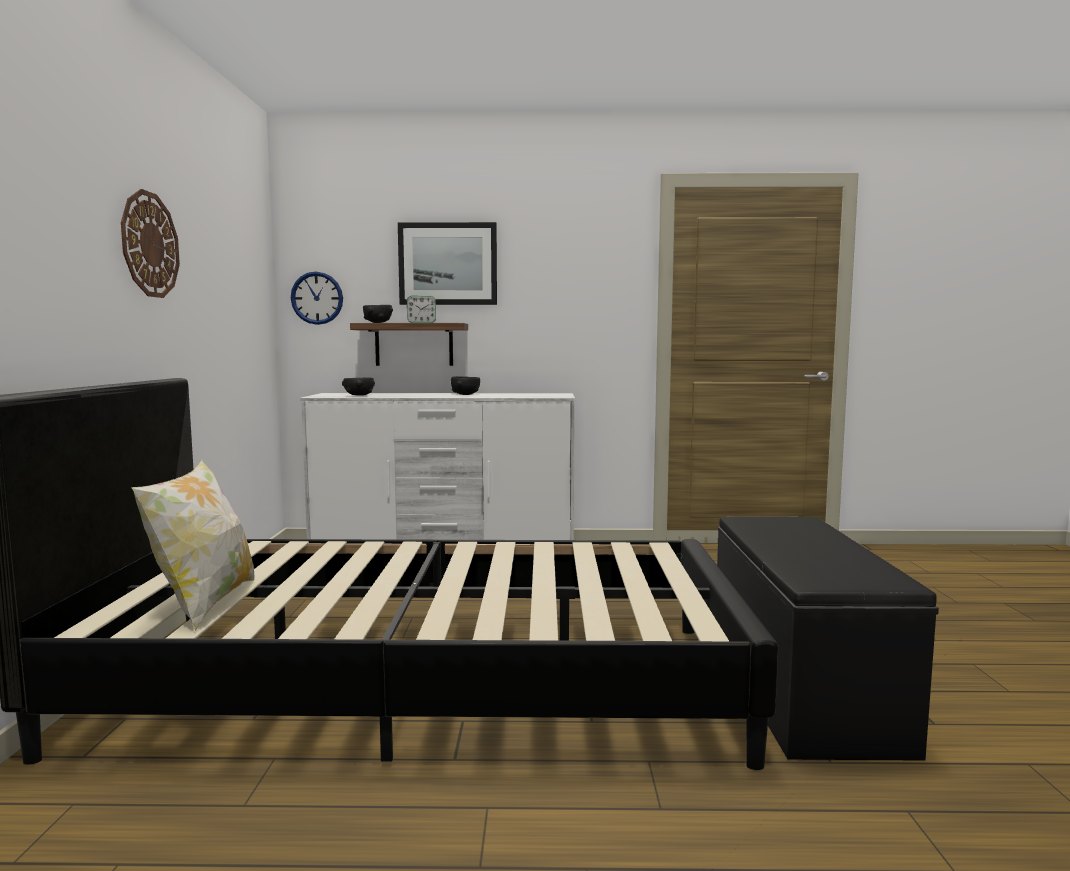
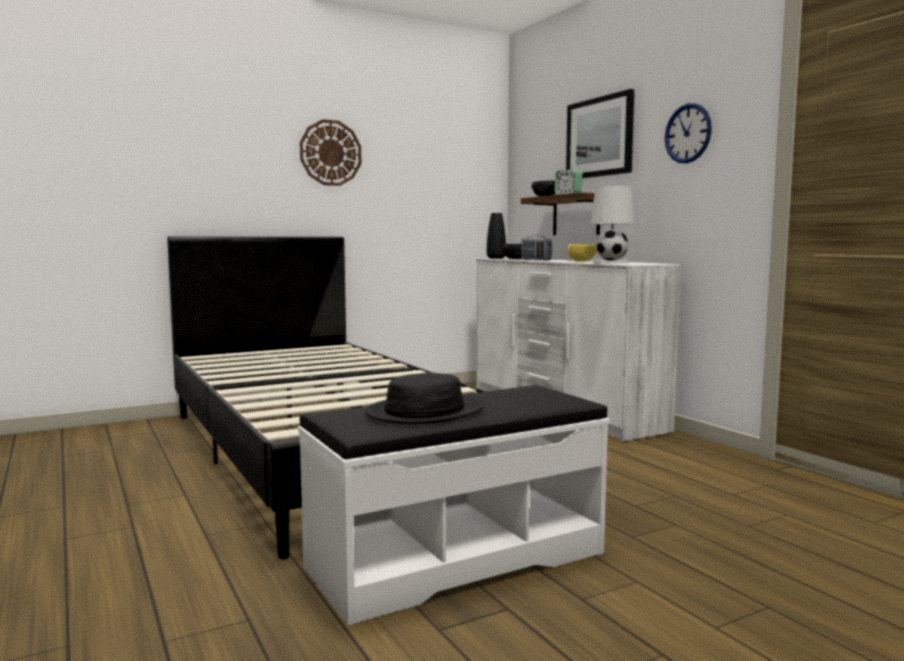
camera: 60 degrees right, 0 degrees up
(204, 603) = (241, 360): pillow -> none
(317, 298) = (525, 179): wall clock -> wall clock (688, 133)
(322, 395) = (496, 258): none -> black vase
(411, 396) = (536, 260): none -> radio
(465, 394) = (581, 261): black bowl -> yellow bowl
(524, 395) = (611, 263): none -> white table lamp
(799, 686) = (455, 559): black bench -> white bench
(823, 556) = (425, 412): none -> black hat

